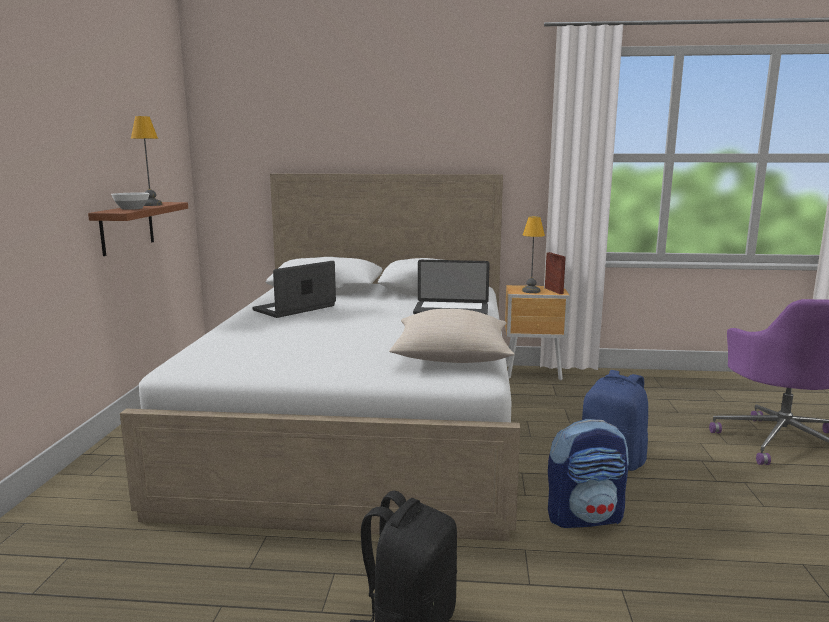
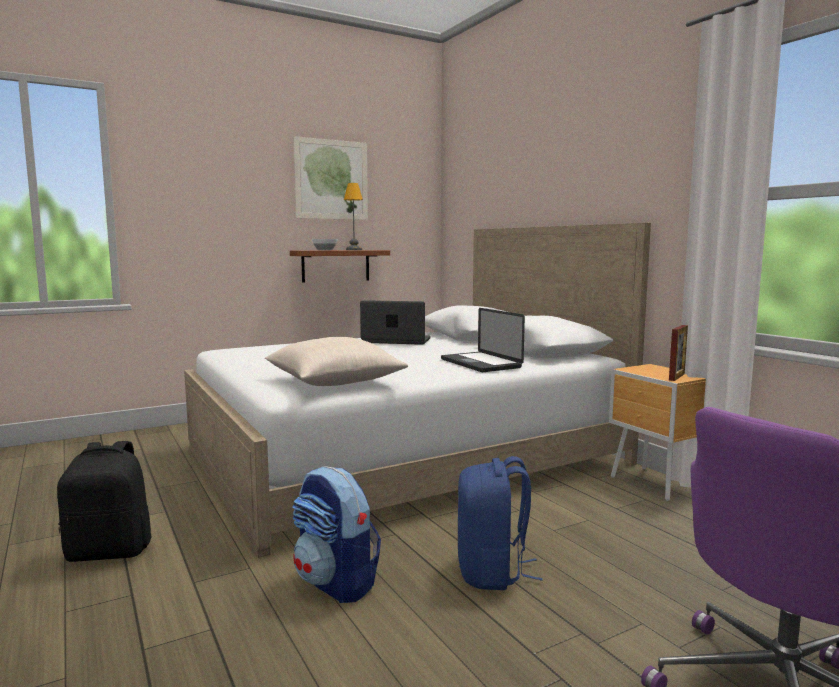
camera: 55 degrees right, 5 degrees down
(112, 110) = (331, 179): none -> picture
(531, 291) = (648, 372): table lamp -> none

